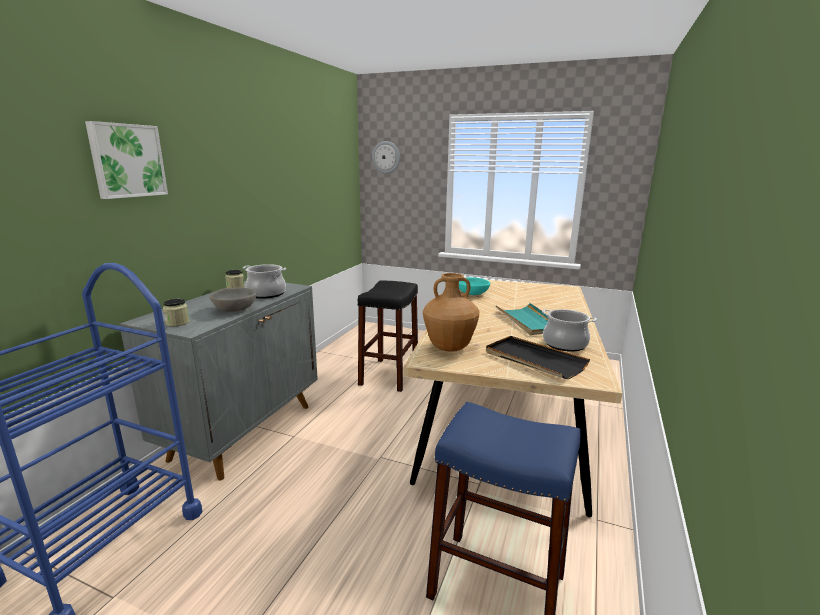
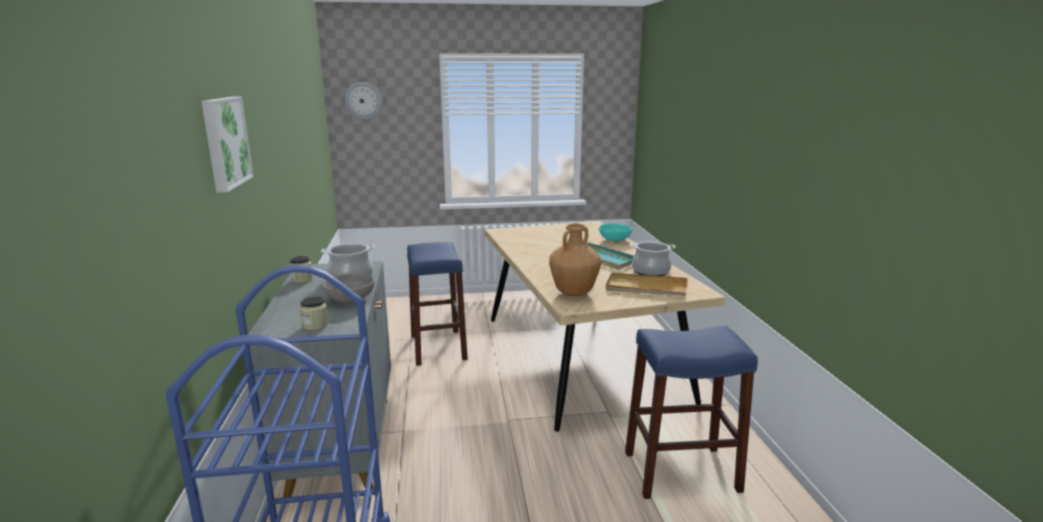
camera: 30 degrees left, 0 degrees up
(389, 374) = (438, 347): black stool -> blue stool
(473, 294) = (523, 243): turquoise bowl -> turquoise bowl (615, 240)
(534, 360) = (646, 288): black tray -> beige tray

